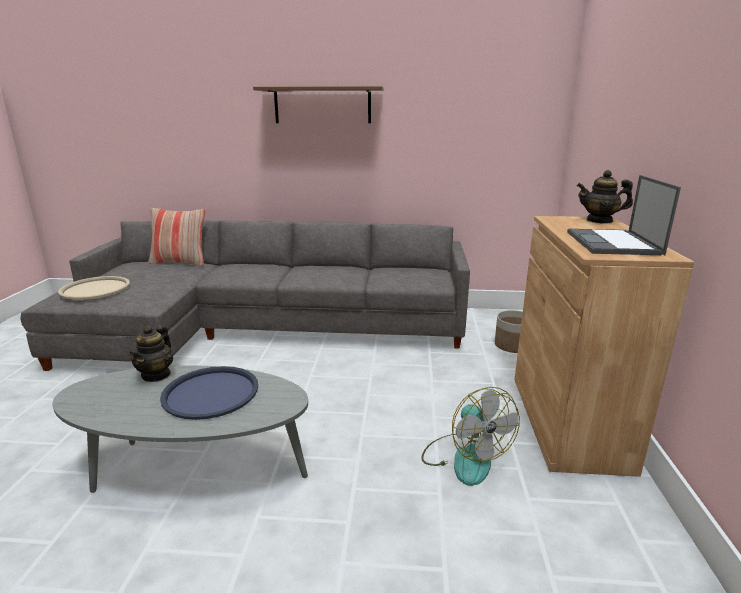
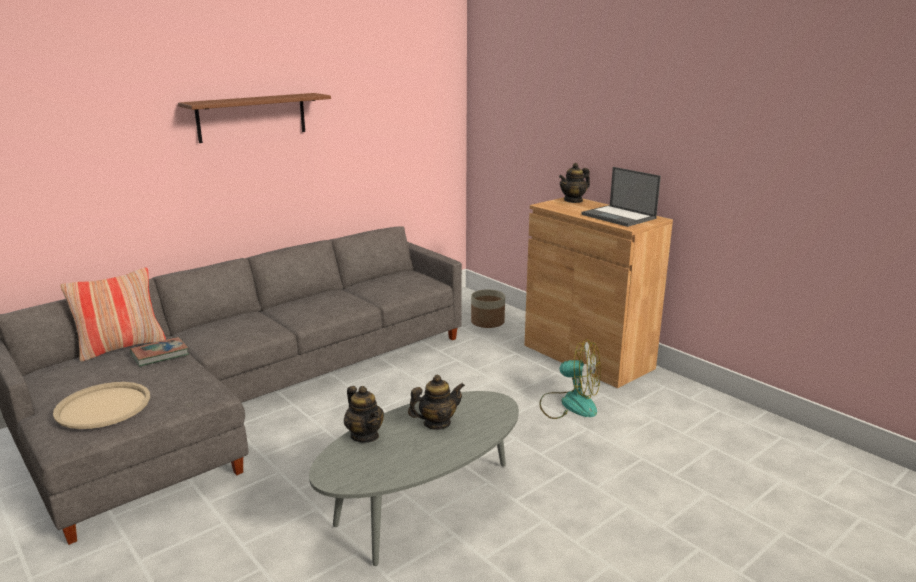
camera: 45 degrees left, 0 degrees up
(179, 272) = (160, 355): none -> book
(210, 393) = (437, 423): blue tray -> teapot

